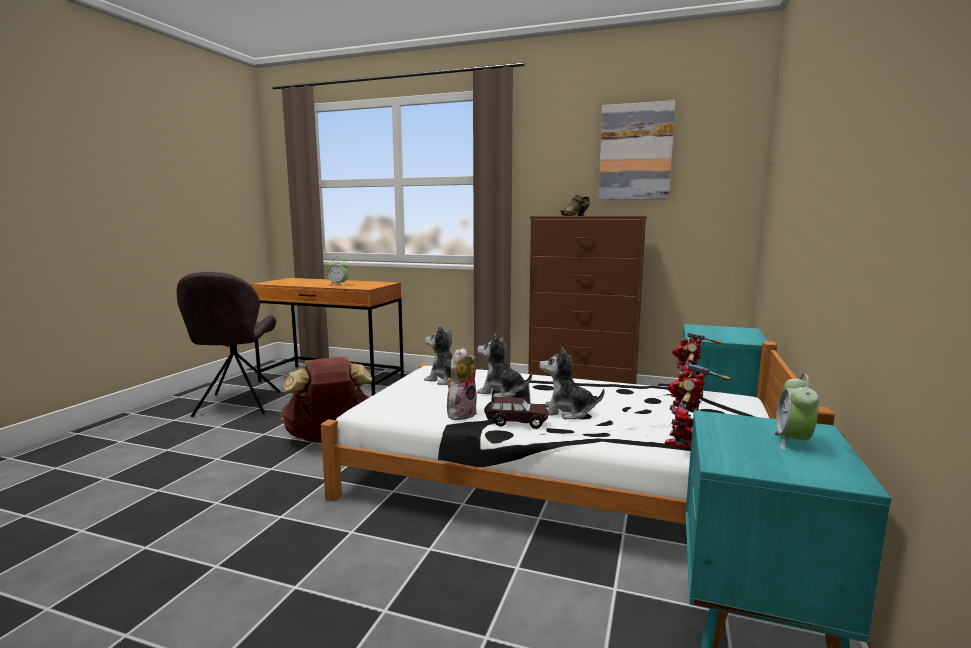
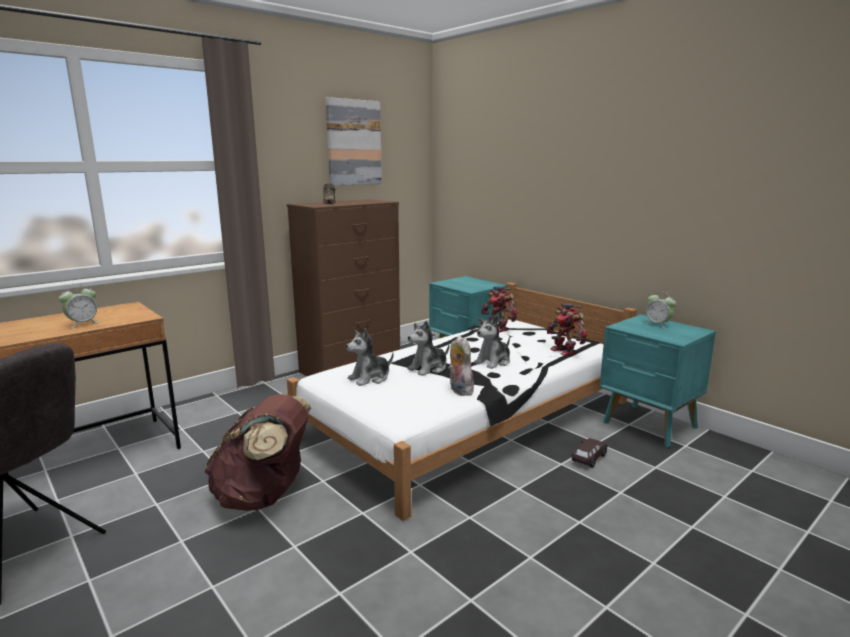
camera: 60 degrees left, 5 degrees up
(517, 422) = (501, 377): brown toy car -> brown toy car (588, 458)

